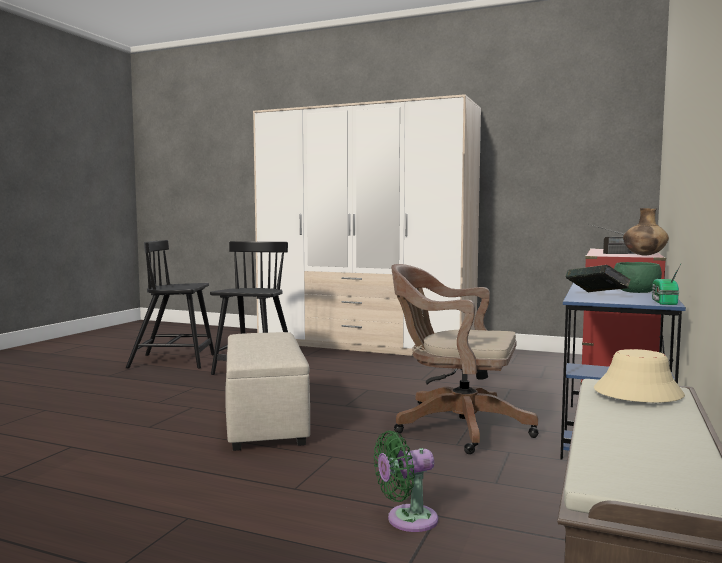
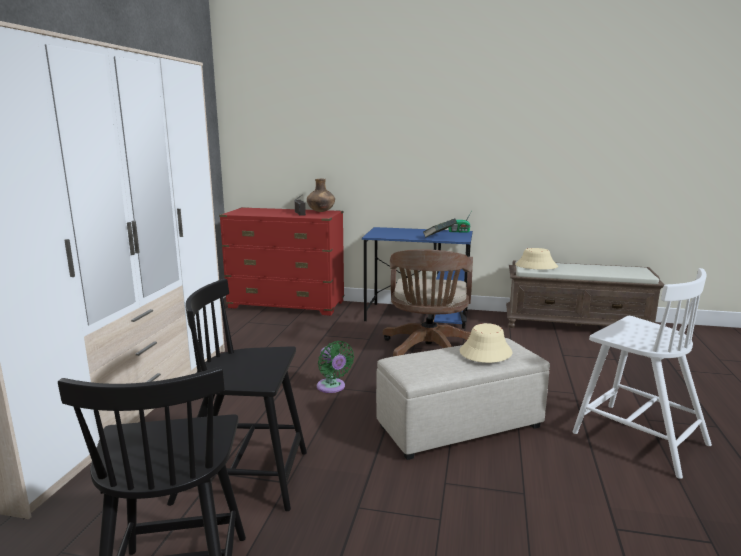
camera: 100 degrees left, 10 degrees up
(160, 496) = (637, 437): none -> white chair
(266, 349) = (485, 352): none -> beige hat
(407, 520) = (575, 361): green fan -> green fan (332, 387)
(636, 292) = (418, 232): green bowl -> none

